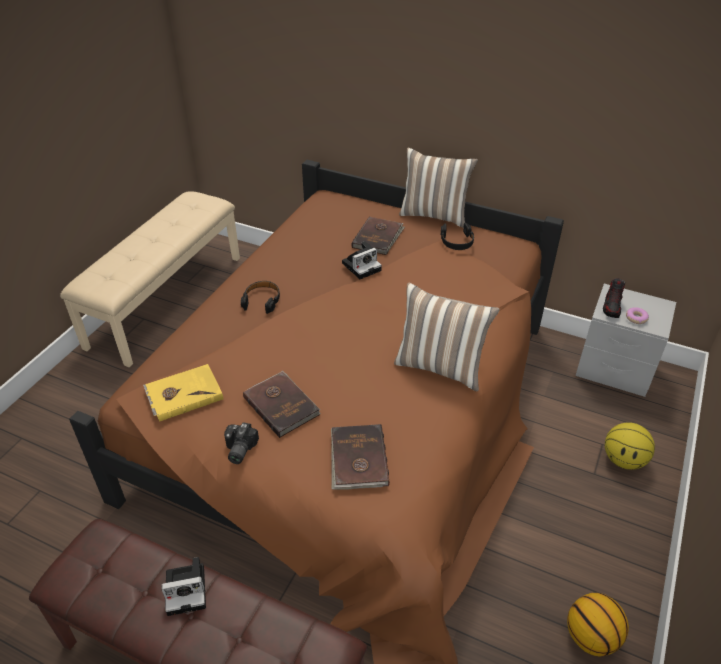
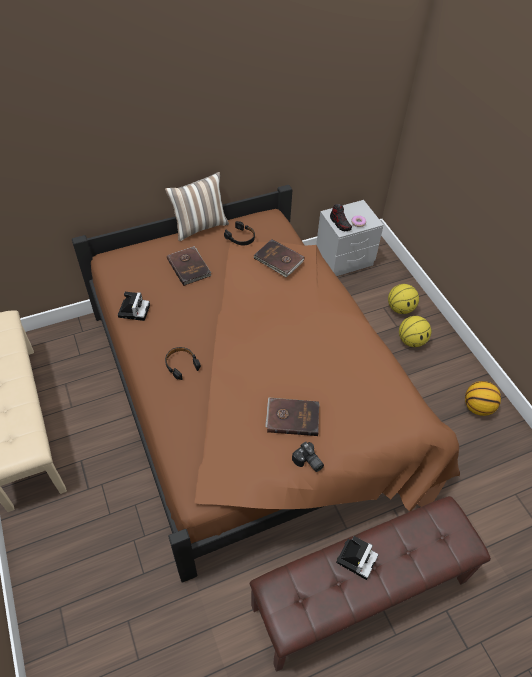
camera: 50 degrees left, 10 degrees up
(183, 394) = (231, 461): yellow book -> none
(358, 459) = (368, 411): brown book -> brown book (278, 260)
(362, 266) = (211, 294): camera -> camera (134, 310)
(440, 367) = (336, 325): pillow -> none
(594, 501) = (411, 341): none -> basketball

